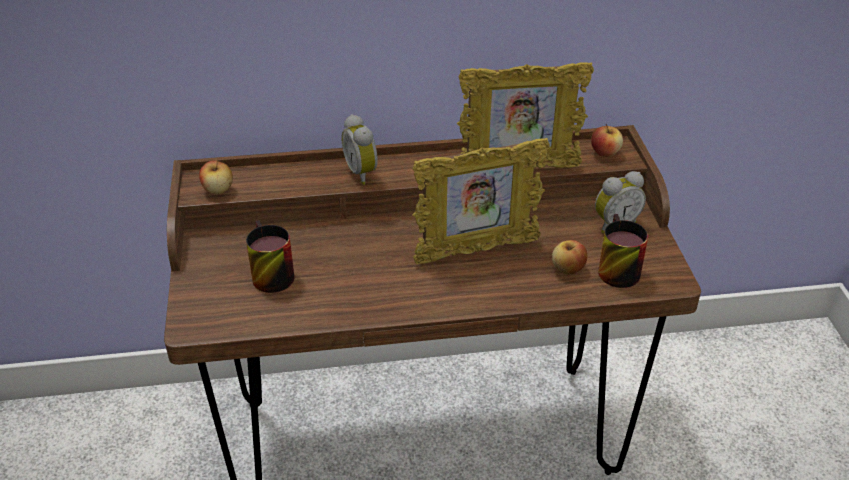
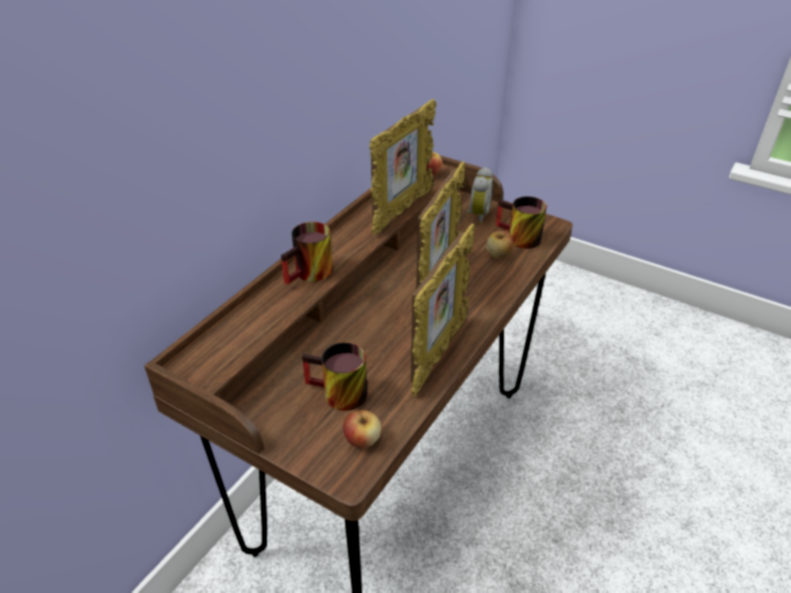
camera: 50 degrees left, 0 degrees up
(218, 189) = (222, 360): apple -> apple (362, 440)
(363, 173) = (311, 274): alarm clock -> mug
(376, 303) = (438, 354): none -> picture frame

